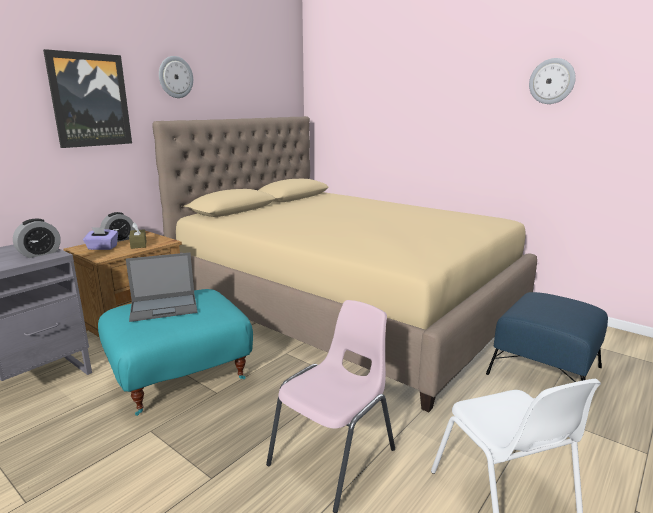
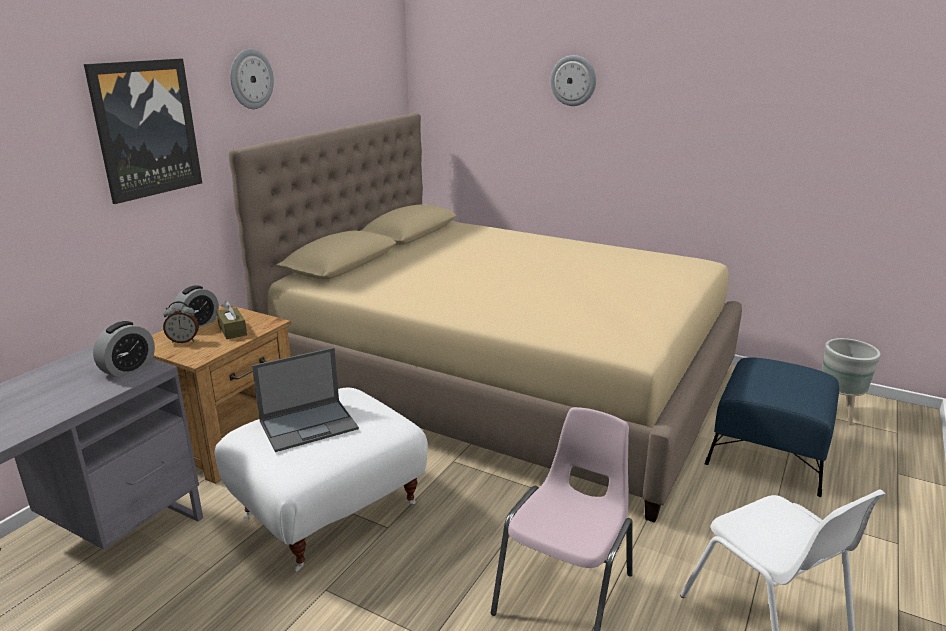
camera: 10 degrees left, 5 degrees up
(102, 248) = (184, 341): purple tissue box -> alarm clock
(181, 376) = (329, 509): turquoise ottoman -> white ottoman
(552, 81) = (761, 85): wall clock -> wall clock (573, 80)
(614, 347) = (838, 413): none -> grey planter

